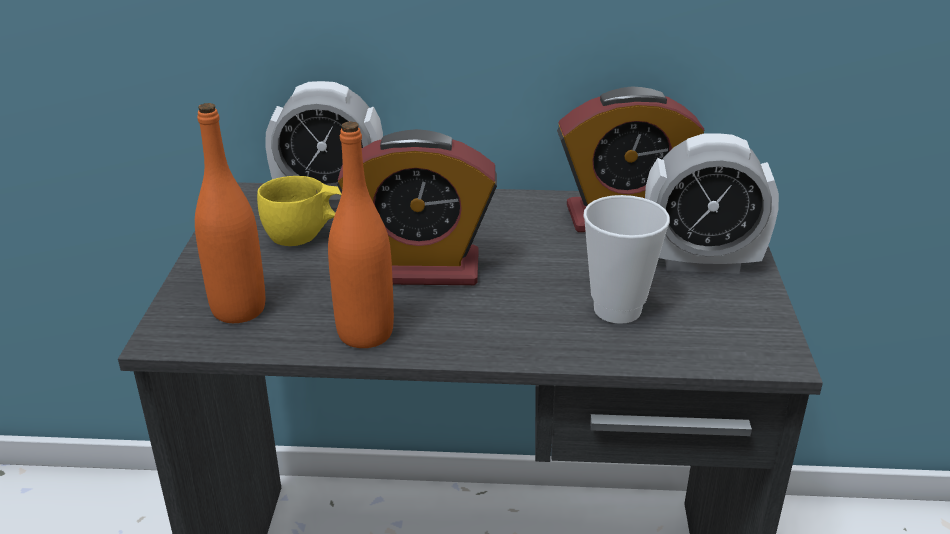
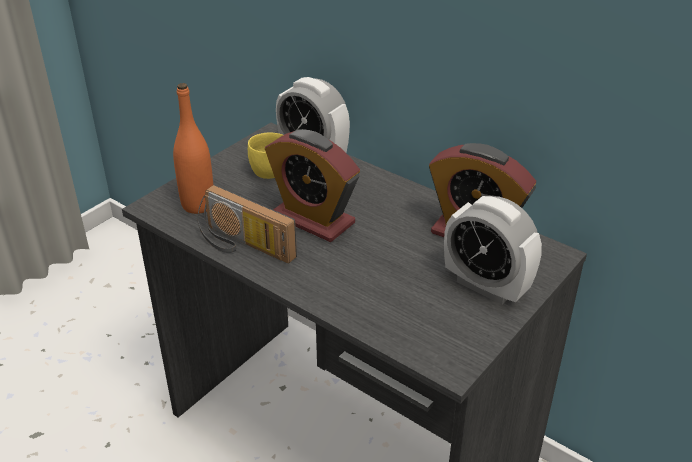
camera: 35 degrees right, 5 degrees up
(365, 333) = (242, 246): orange bottle -> radio
(617, 309) = (393, 293): cup -> none

